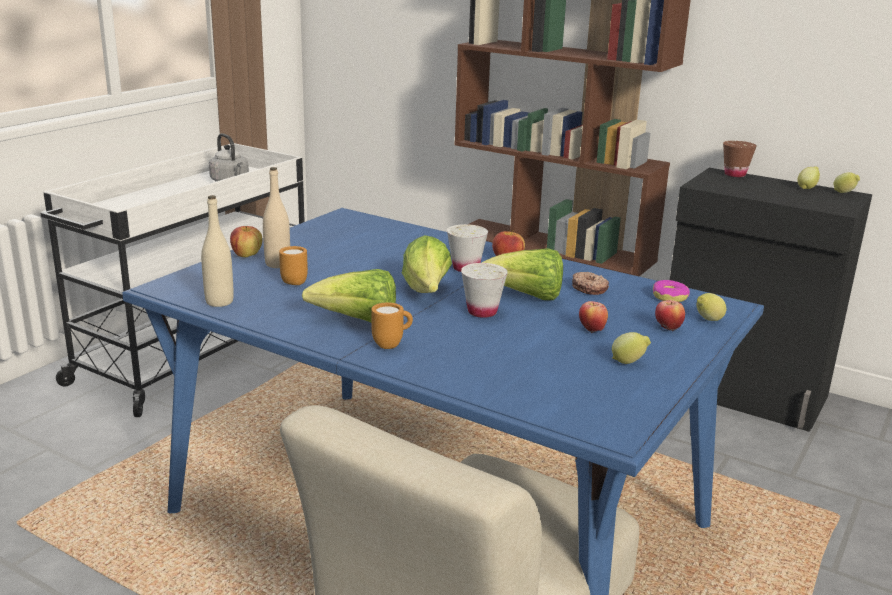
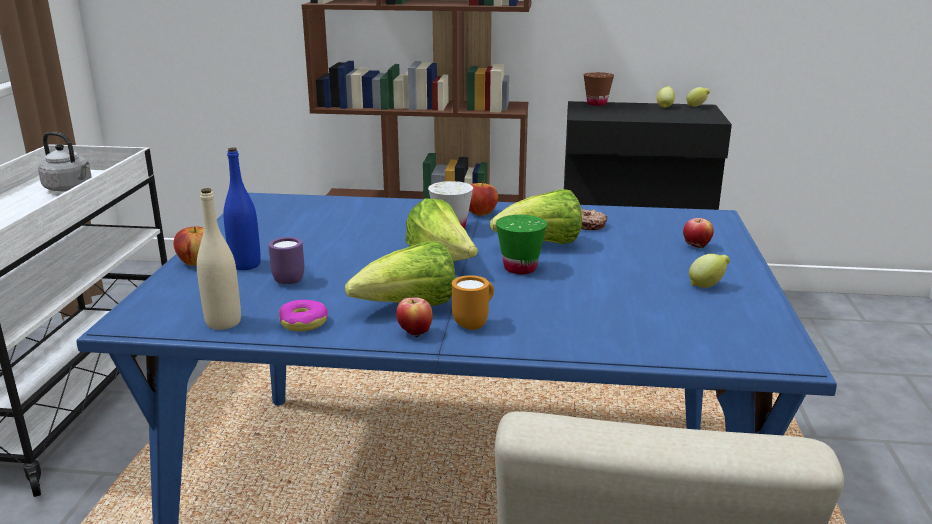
camera: 25 degrees left, 0 degrees up
(277, 264) = (245, 265): beige bottle -> blue bottle
(296, 281) = (289, 279): orange mug -> purple mug
(482, 312) = (520, 268): white cup -> green cup
(591, 330) = (638, 263): apple -> apple (414, 333)
(670, 297) = (660, 218): donut -> donut (303, 322)
(707, 320) = (716, 232): lemon -> none

